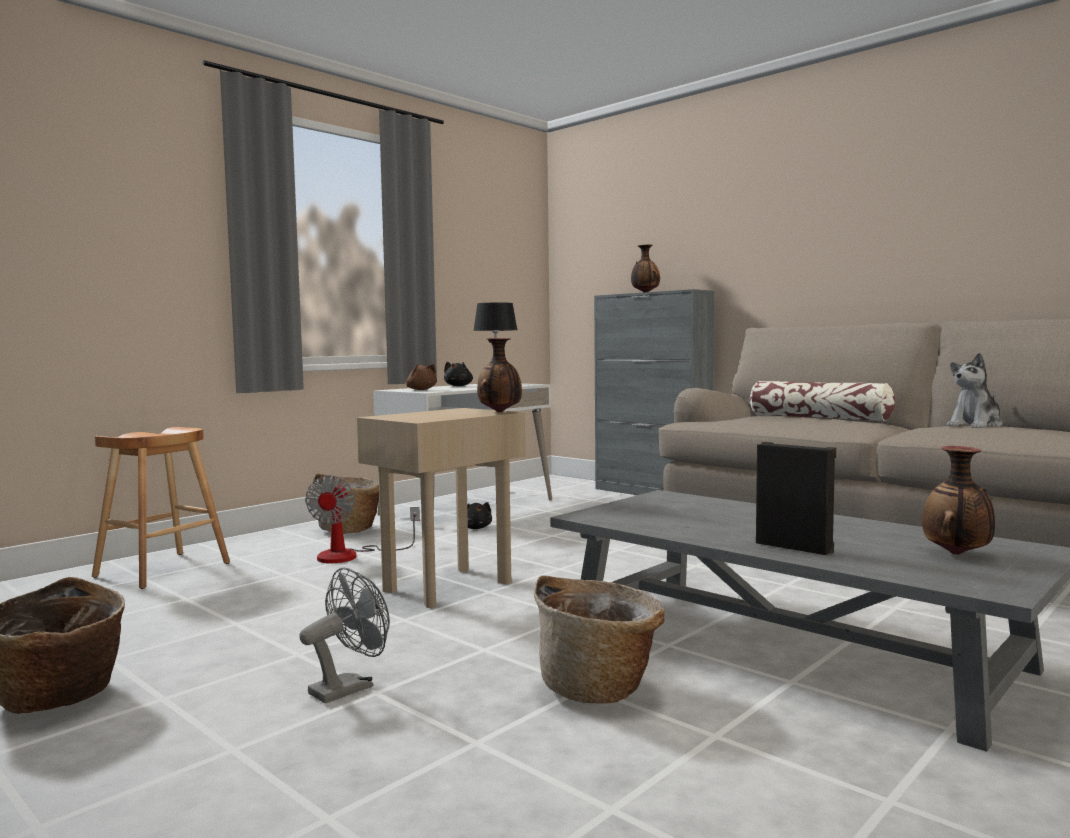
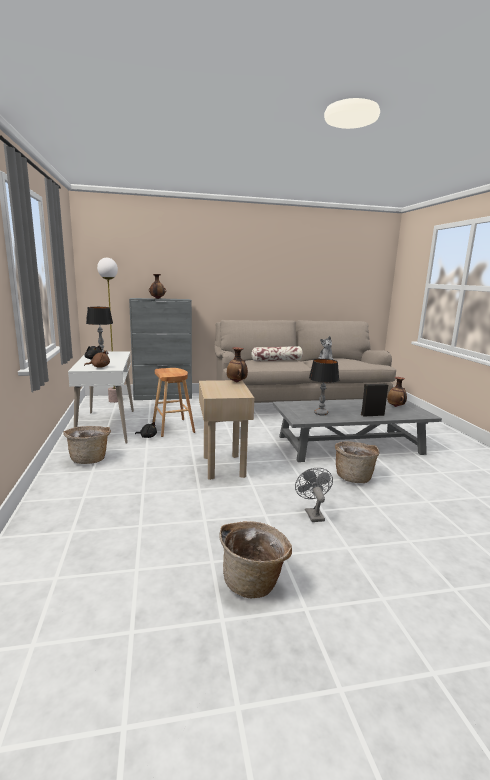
camera: 55 degrees left, 10 degrees up
(163, 570) = (64, 522): brown stool -> brown stool (173, 427)
(351, 555) = (139, 470): fan -> none
(569, 485) = (115, 400): none -> floor lamp
(674, 519) = (320, 413): none -> table lamp

